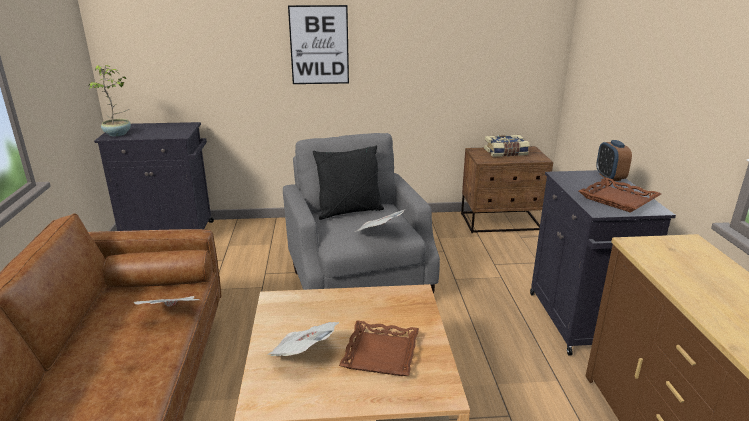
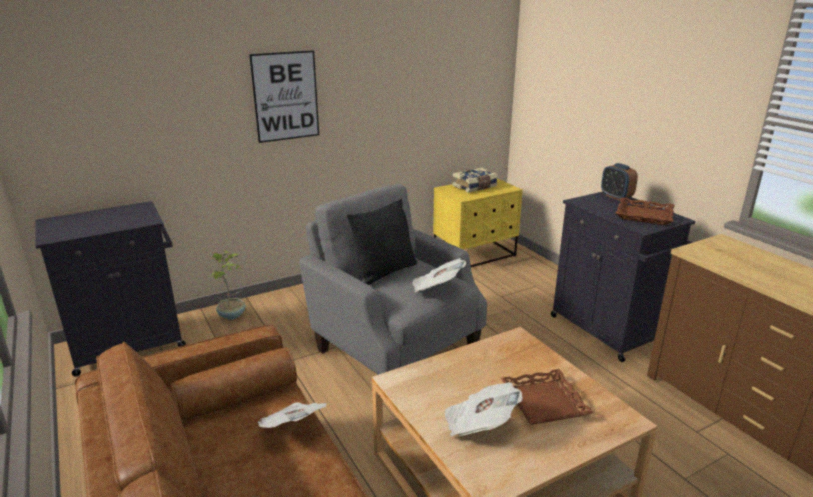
camera: 25 degrees left, 0 degrees up
(118, 134) = (60, 232): potted plant -> potted plant (233, 315)
(501, 222) = (475, 255): brown nightstand -> yellow nightstand

